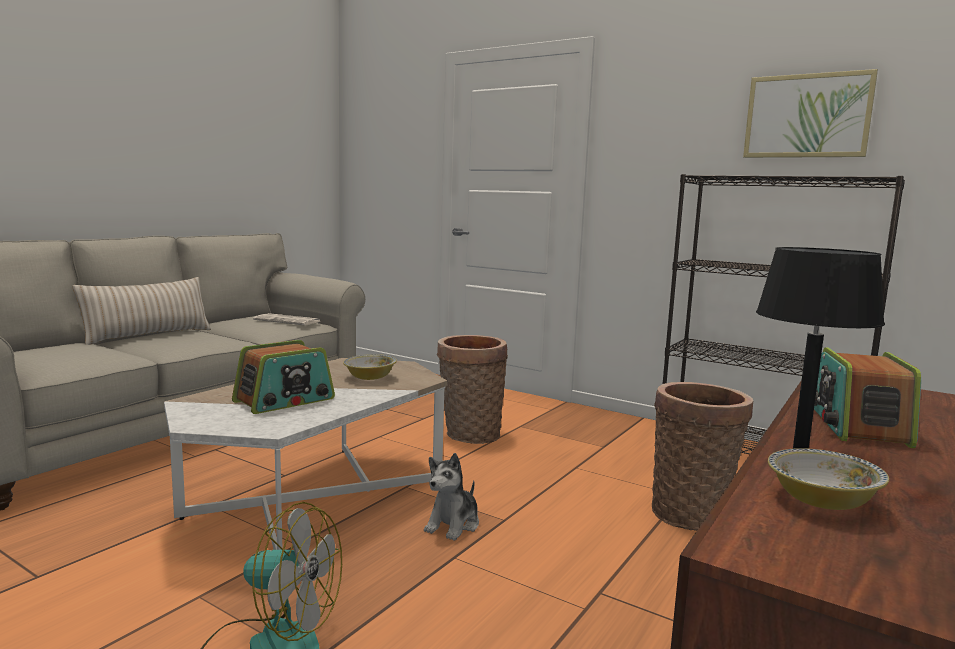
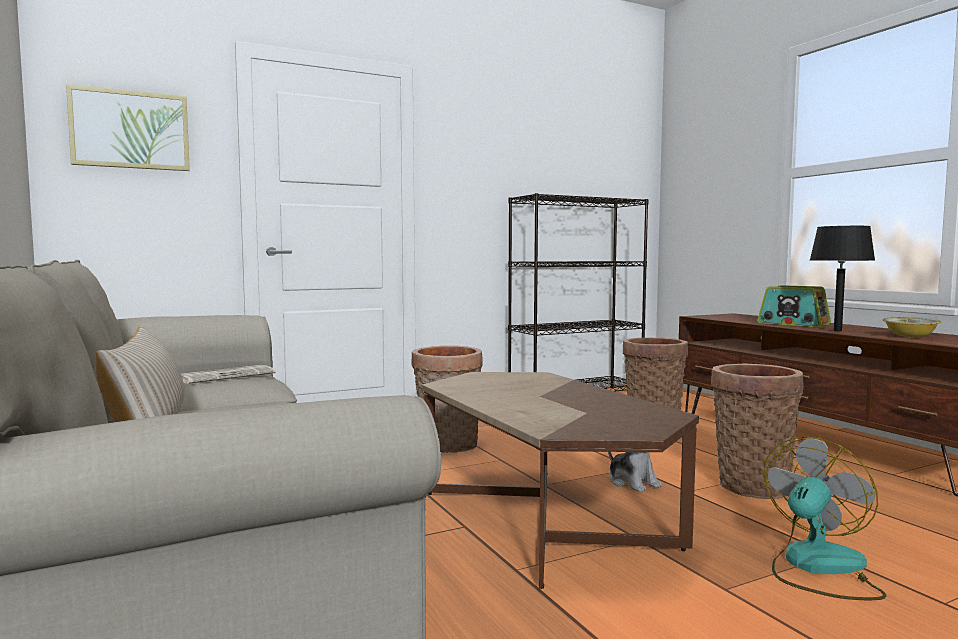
camera: 60 degrees left, 5 degrees down
(285, 400) = (578, 407): radio -> none
(317, 499) = (543, 519): white coffee table -> brown coffee table
(370, 378) = (520, 384): bowl -> none
(519, 597) = (751, 485): none -> basket
(807, 116) = (565, 158): picture -> picture (130, 130)

